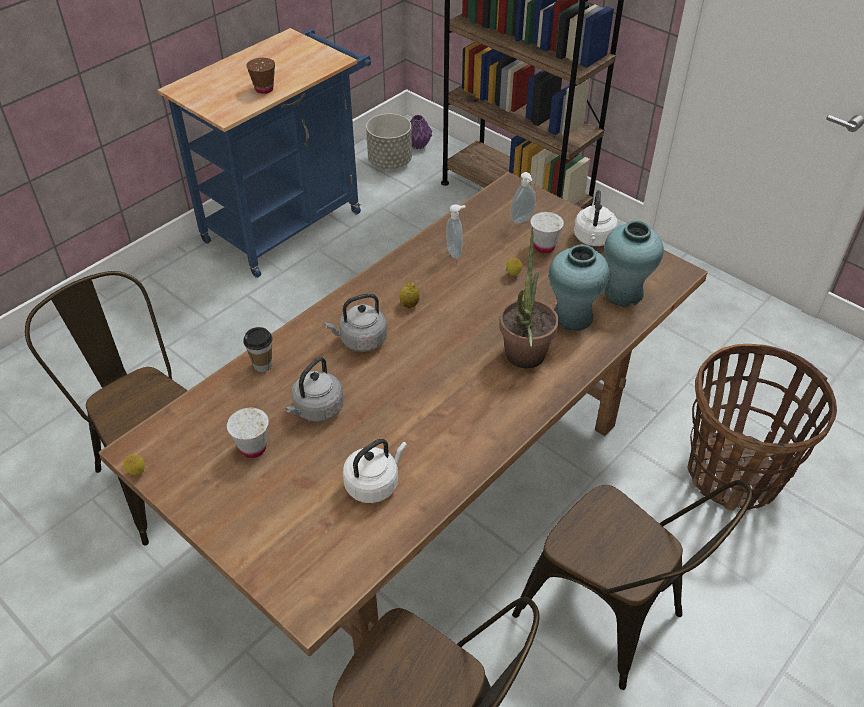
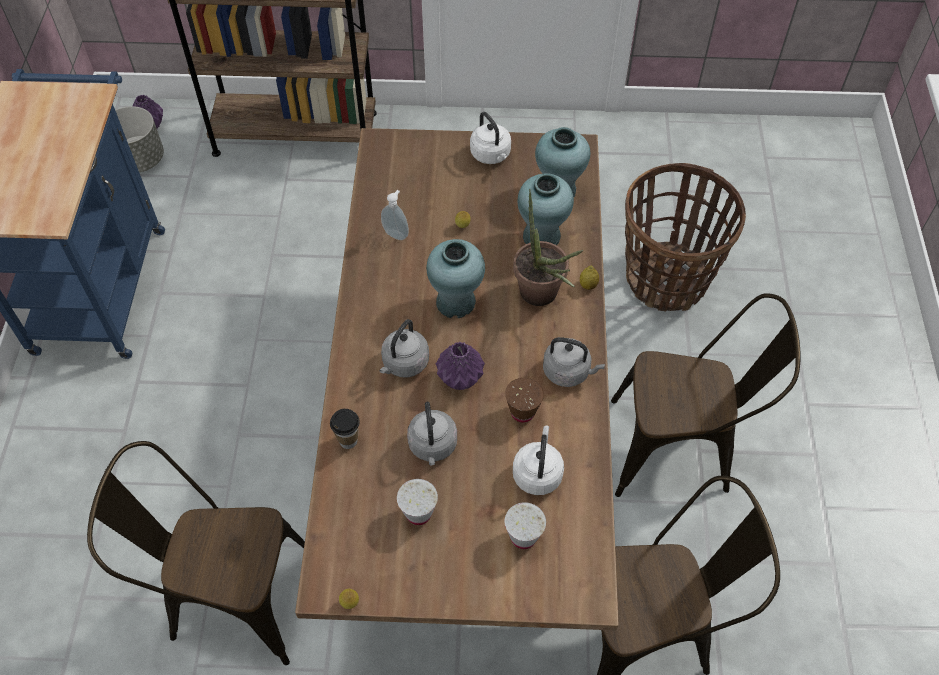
camera: 40 degrees left, 10 degrees up
(264, 89) = (58, 168): brown cup -> brown cup (522, 412)
(390, 376) = (459, 379): none -> purple vase
(409, 304) = (409, 306): lemon -> lemon (588, 285)
(448, 323) = (456, 302): none -> turquoise vase
(484, 427) = (568, 372): none -> grey kettle
(523, 220) = (420, 170): soap dispenser -> none
(544, 247) = (461, 185): white cup -> white cup (523, 537)

